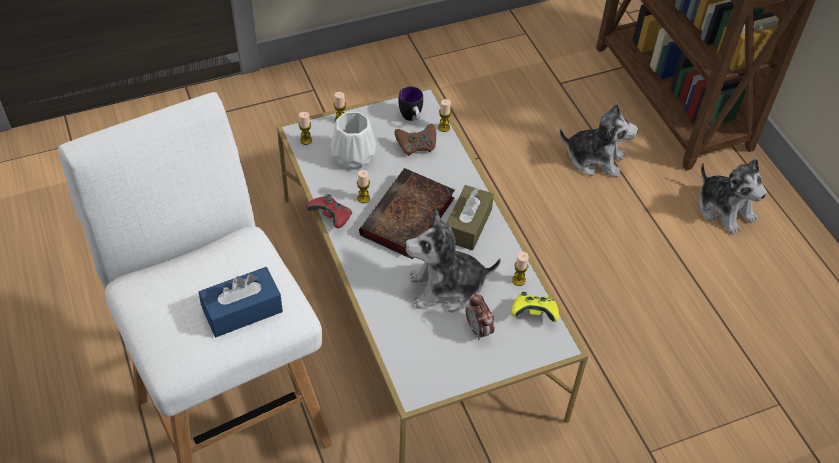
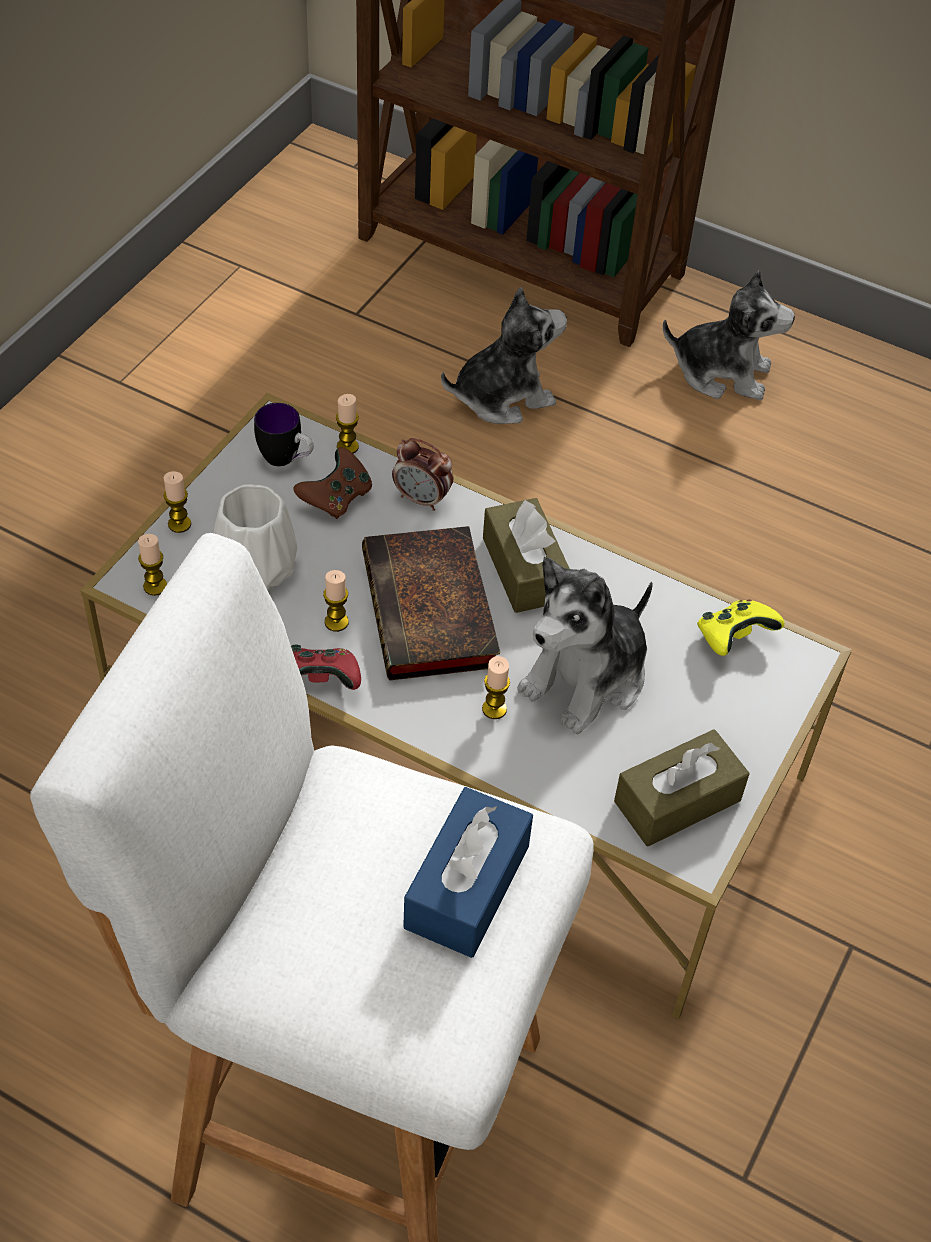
camera: 40 degrees left, 0 degrees up
(431, 365) = (677, 801): none -> brown tissue box
(478, 330) = (686, 709): alarm clock -> alarm clock (422, 499)
(518, 280) = (667, 604): candle -> candle (494, 709)

